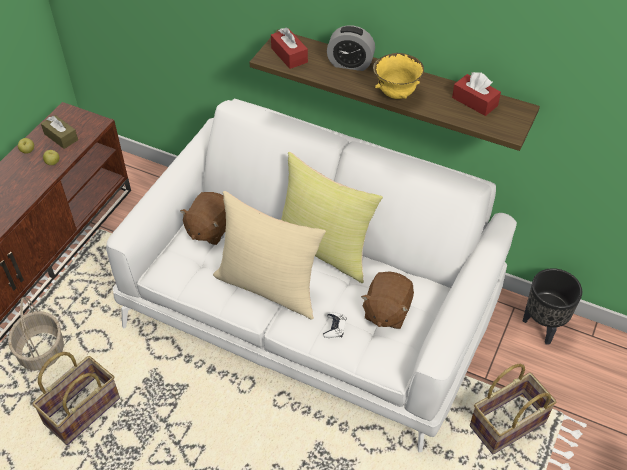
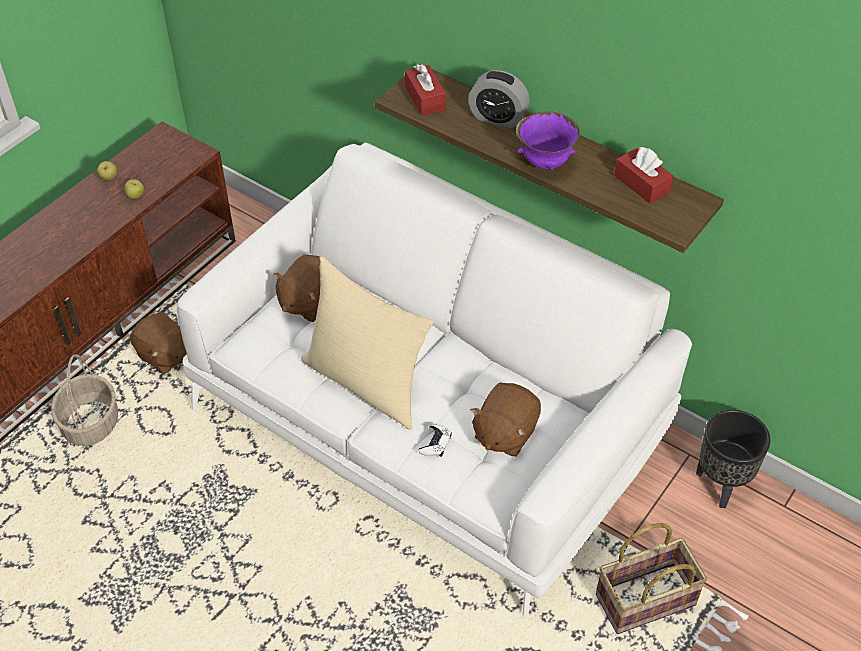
camera: 10 degrees right, 0 degrees up
(61, 137) = (151, 165): brown tissue box -> none
(82, 410) = (124, 501): basket -> none
(92, 288) = (165, 356): none -> brown plush toy
(324, 248) = (445, 344): yellow pillow -> none
(396, 94) = (545, 163): yellow bowl -> purple bowl

